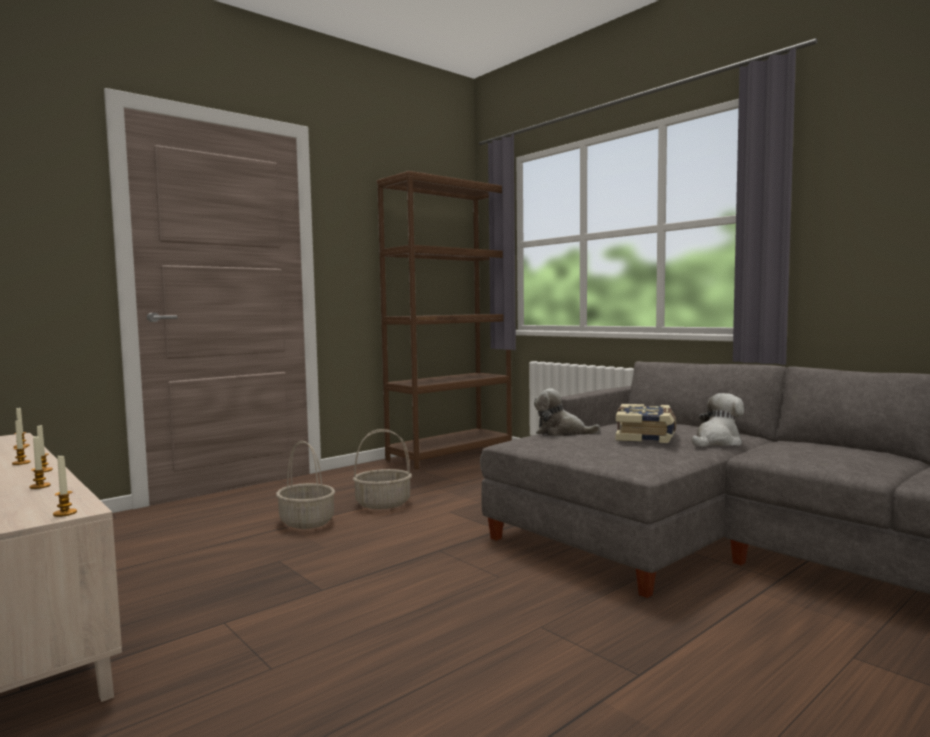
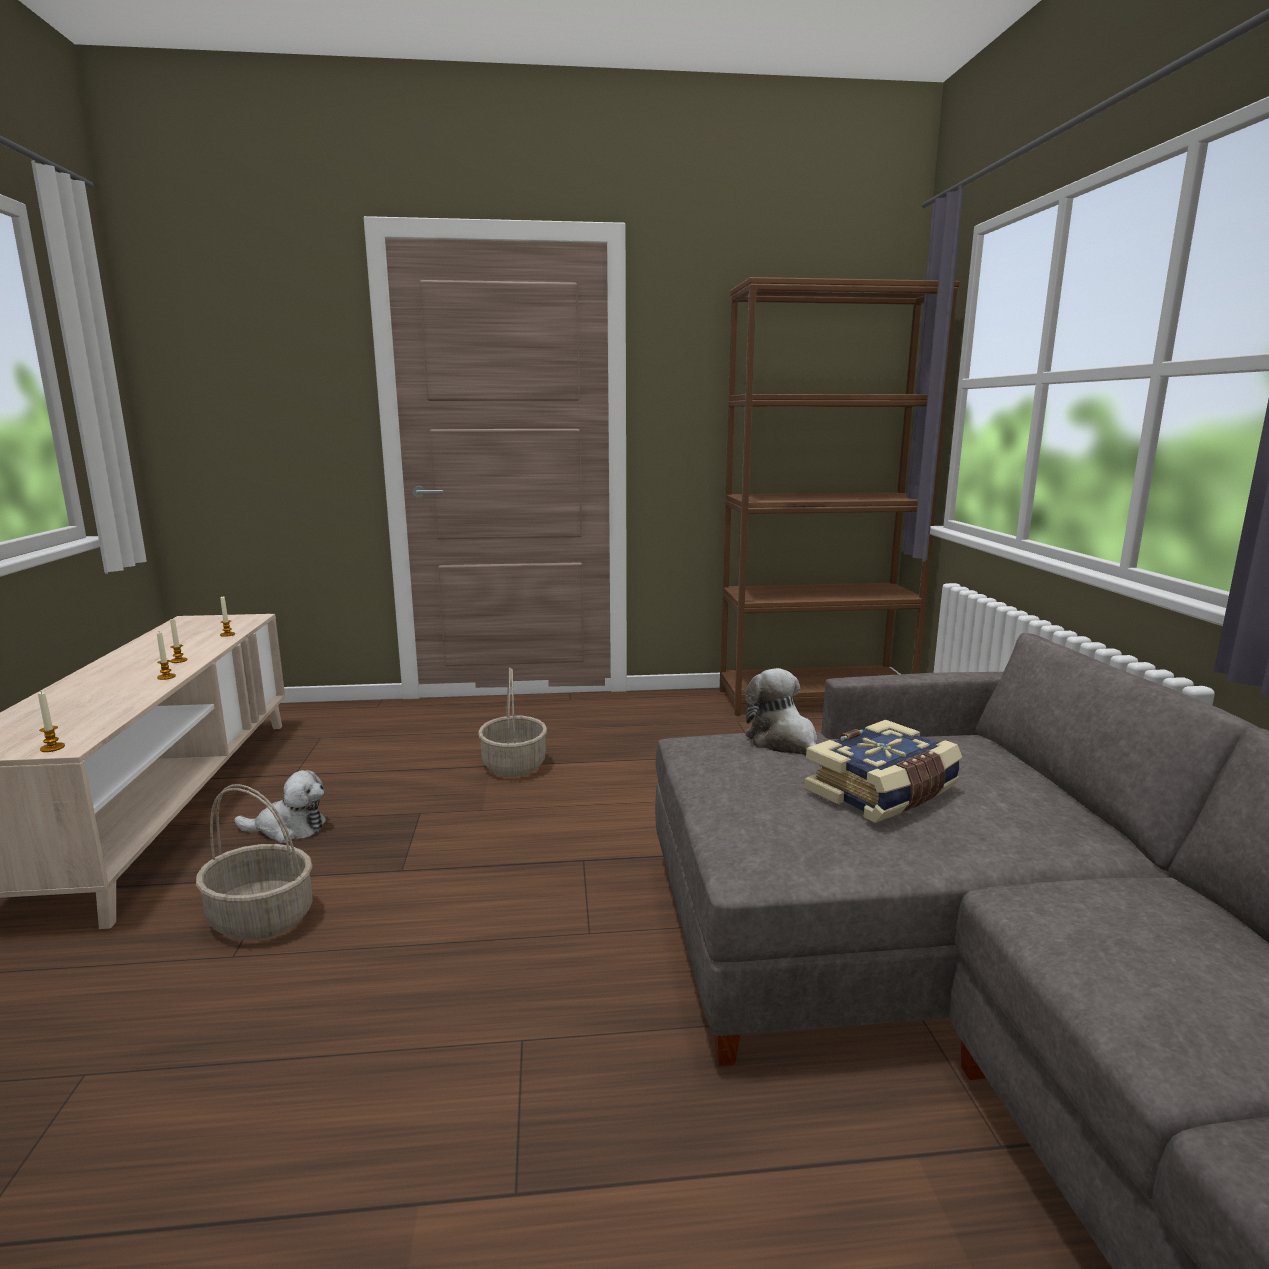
camera: 35 degrees right, 10 degrees up
(40, 486) = (119, 701): candle -> none
(383, 503) = (624, 762): basket -> basket (263, 918)
(717, 442) = (1000, 844): plush toy -> plush toy (288, 828)

